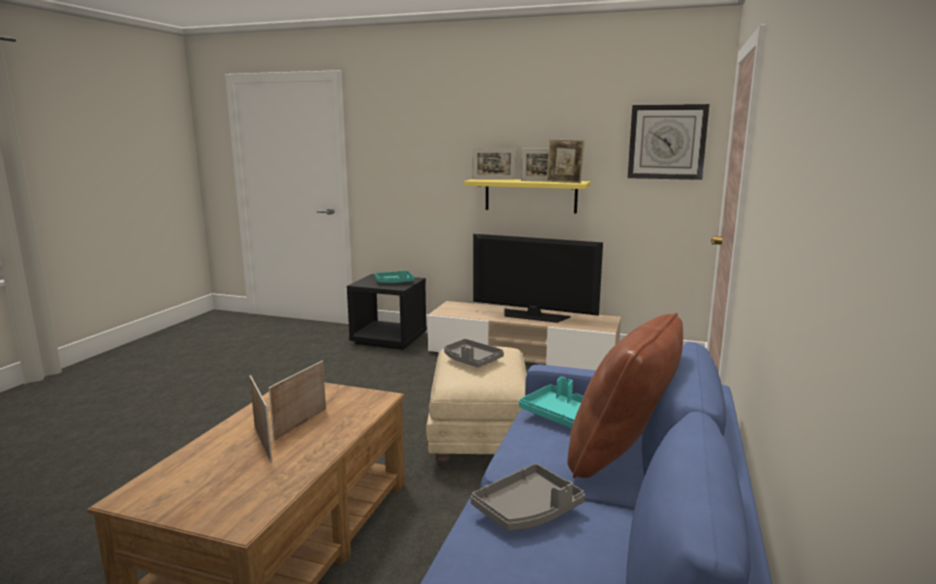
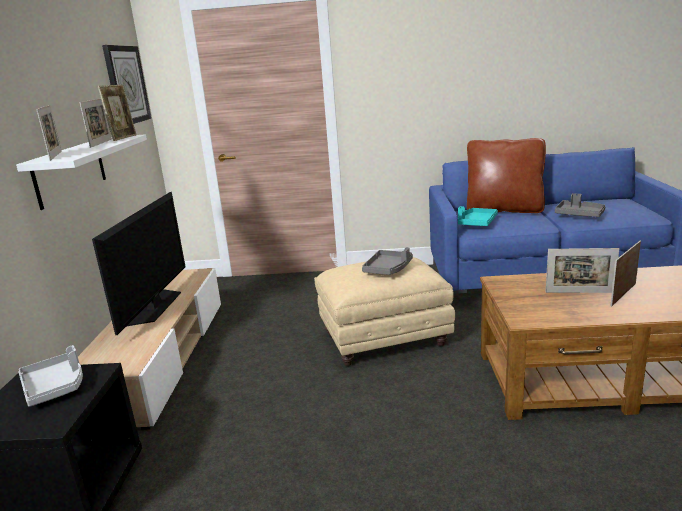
camera: 105 degrees left, 5 degrees up
(394, 282) = (55, 386): turquoise tray -> grey tray
(530, 195) = (70, 171): yellow shelf -> white shelf

